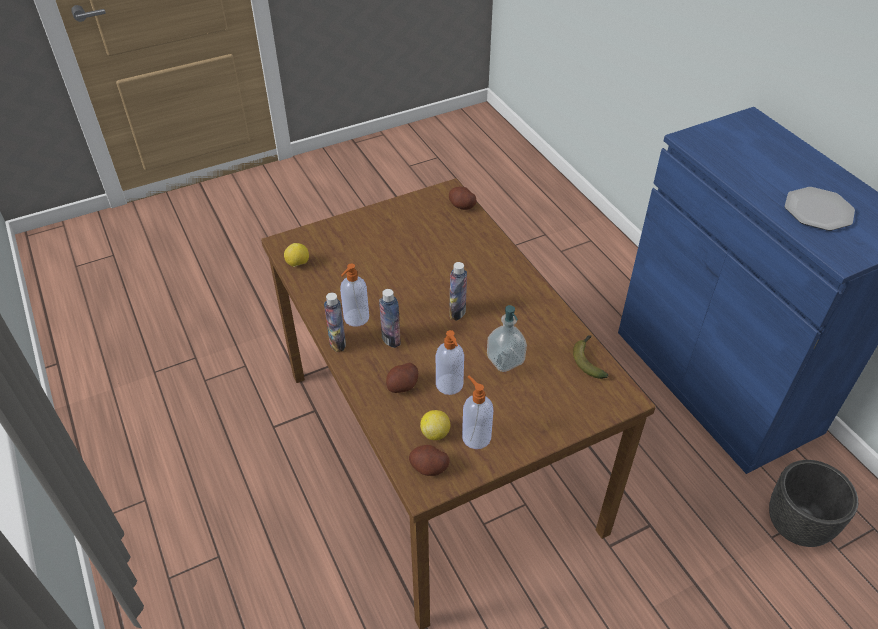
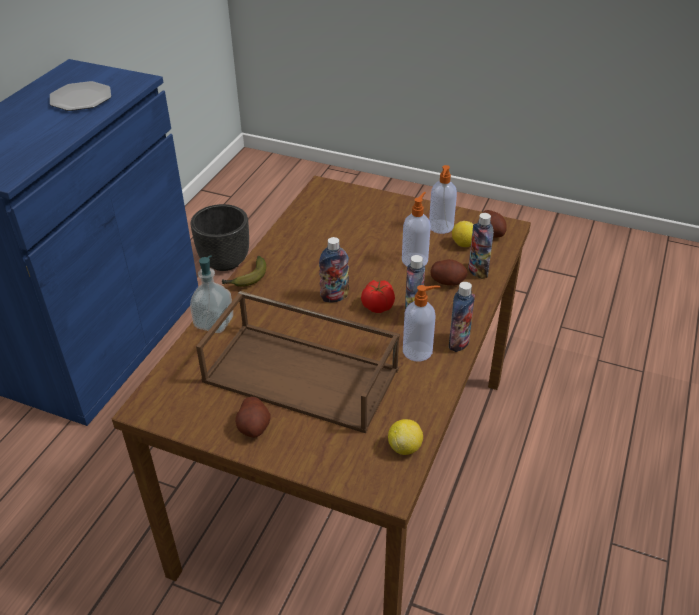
camera: 130 degrees left, 5 degrees down
(392, 413) = (477, 271): none -> bottle
(400, 257) = (303, 375): none -> brown tray
(422, 327) = (377, 306): none -> tomato
(462, 206) = (168, 380): potato -> potato (254, 427)
(505, 360) = (355, 247): soap dispenser -> soap dispenser (214, 322)
(588, 360) = (306, 213): banana -> banana (246, 278)

